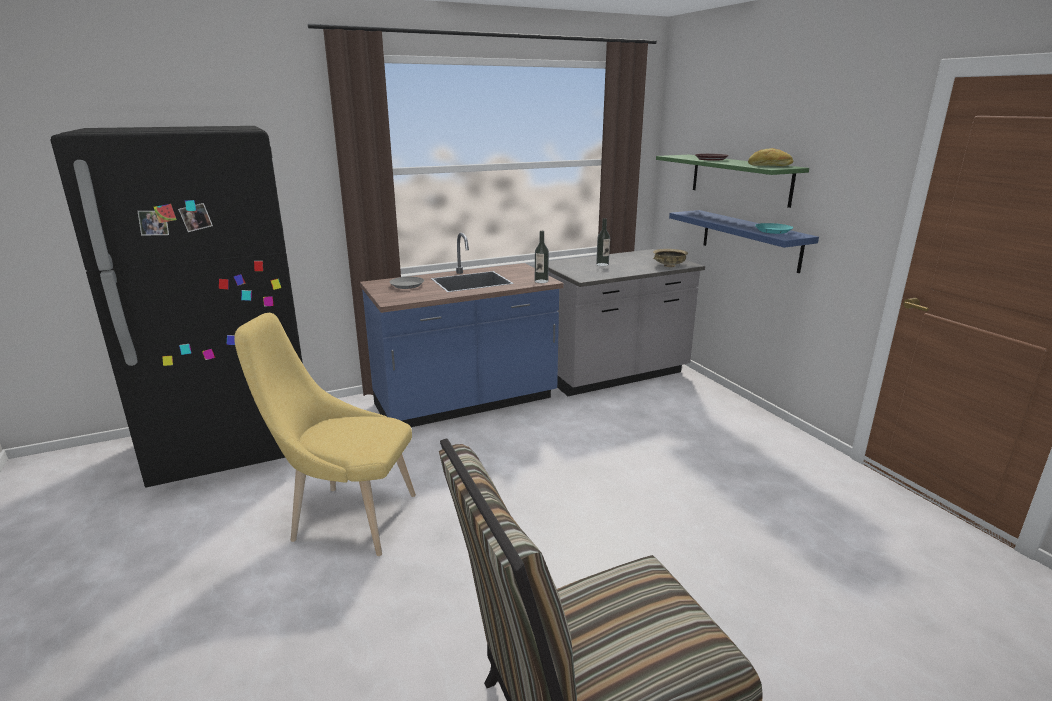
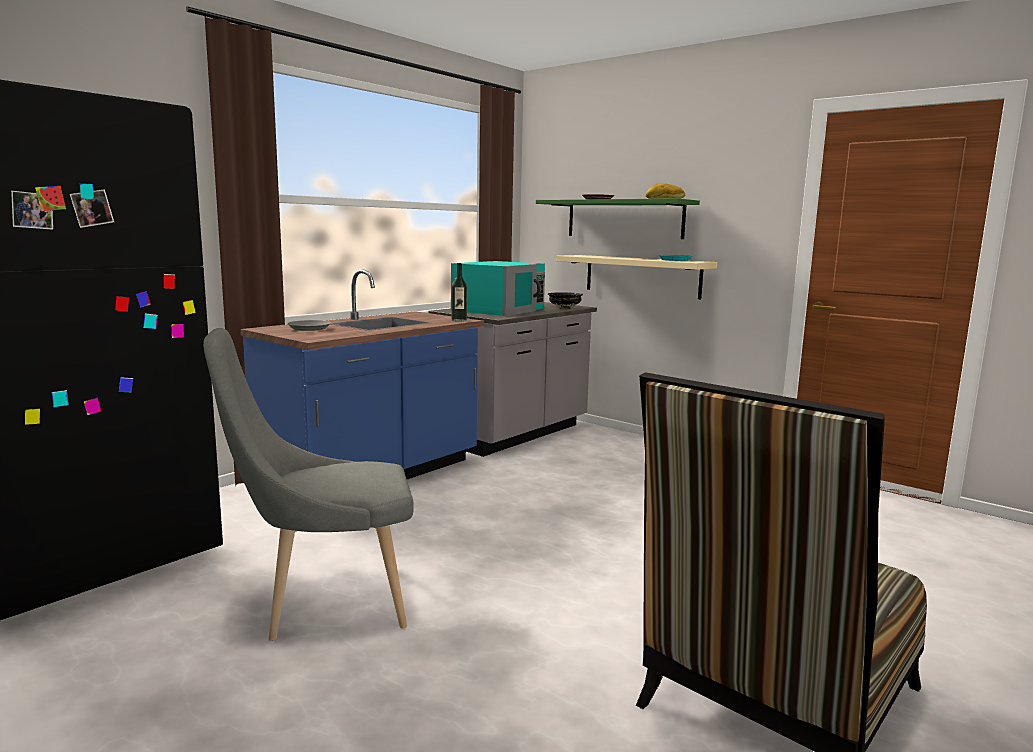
camera: 25 degrees left, 10 degrees down
(346, 518) = (325, 603): yellow chair -> grey chair
(602, 264) = (499, 309): bottle -> turquoise microwave
(669, 266) = (564, 308): beige bowl -> black bowl
(750, 240) = (642, 276): blue shelf -> beige shelf

